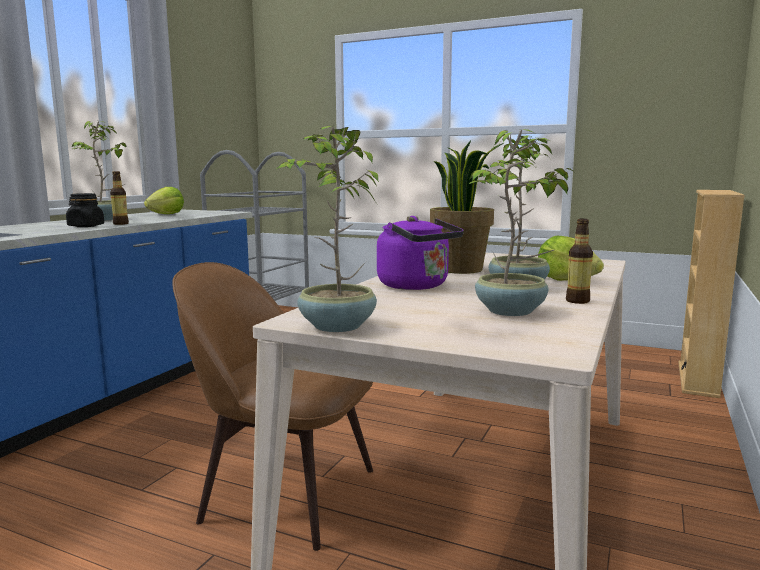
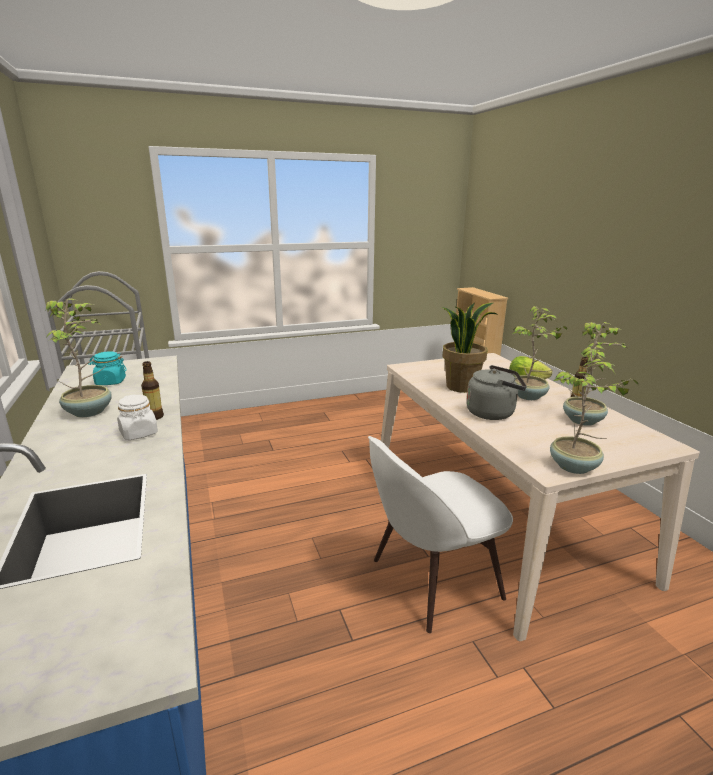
camera: 45 degrees left, 10 degrees up
(86, 226) = (139, 433): black jar -> white jar
(166, 214) = (110, 382): lettuce -> turquoise jar
(283, 493) = (431, 580): brown chair -> white chair
(417, 286) = (493, 413): purple kettle -> grey kettle

